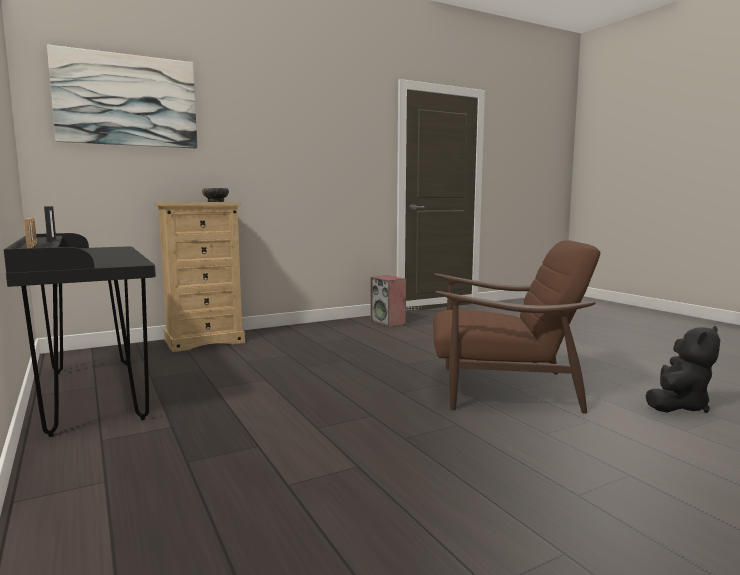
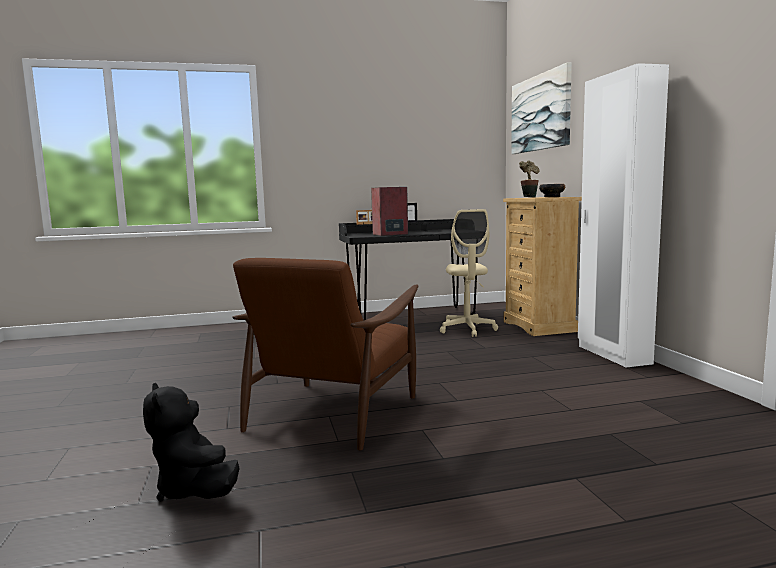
camera: 105 degrees right, 0 degrees up
(171, 201) = (528, 197): none -> potted plant
(207, 363) = (467, 329): none -> beige office chair
(309, 327) = (612, 355): none -> white wardrobe
(388, 323) = (658, 391): speaker -> speaker (390, 234)

